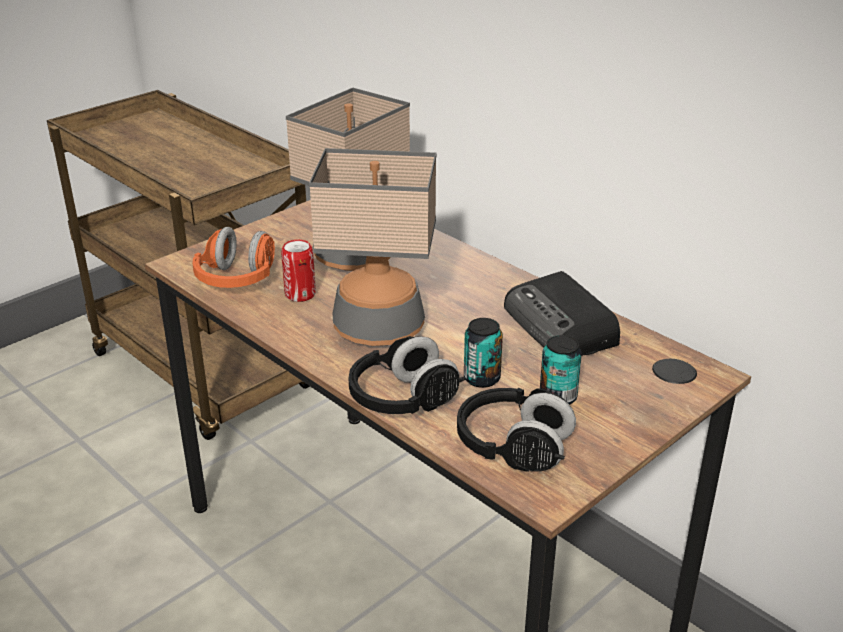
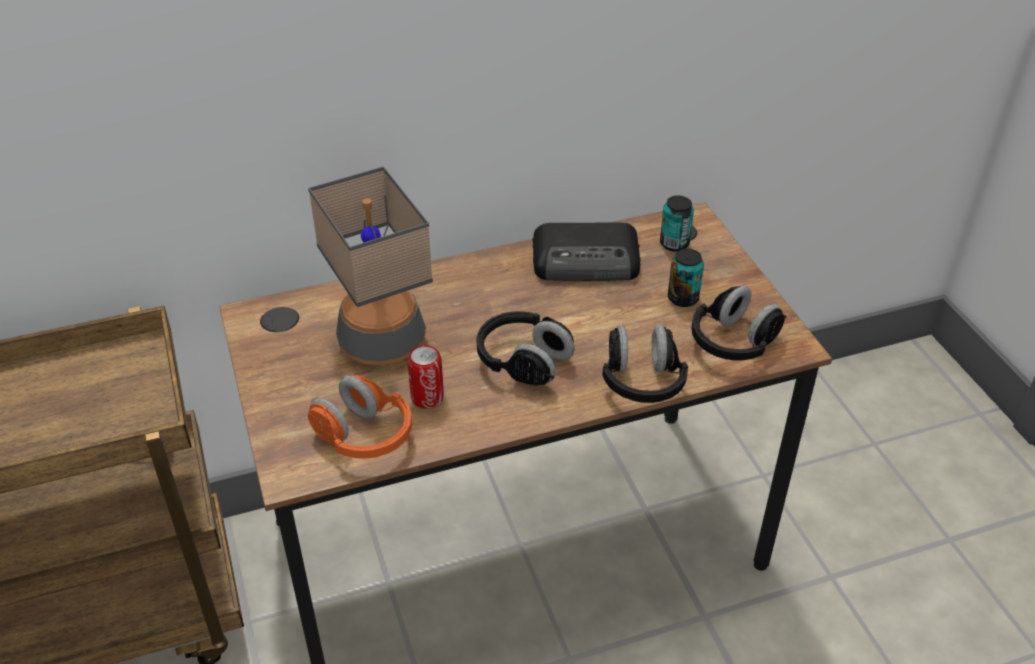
camera: 65 degrees left, 10 degrees up
(379, 328) = (523, 362): table lamp -> black headphones
(481, 378) = (636, 328): can -> can (674, 244)

